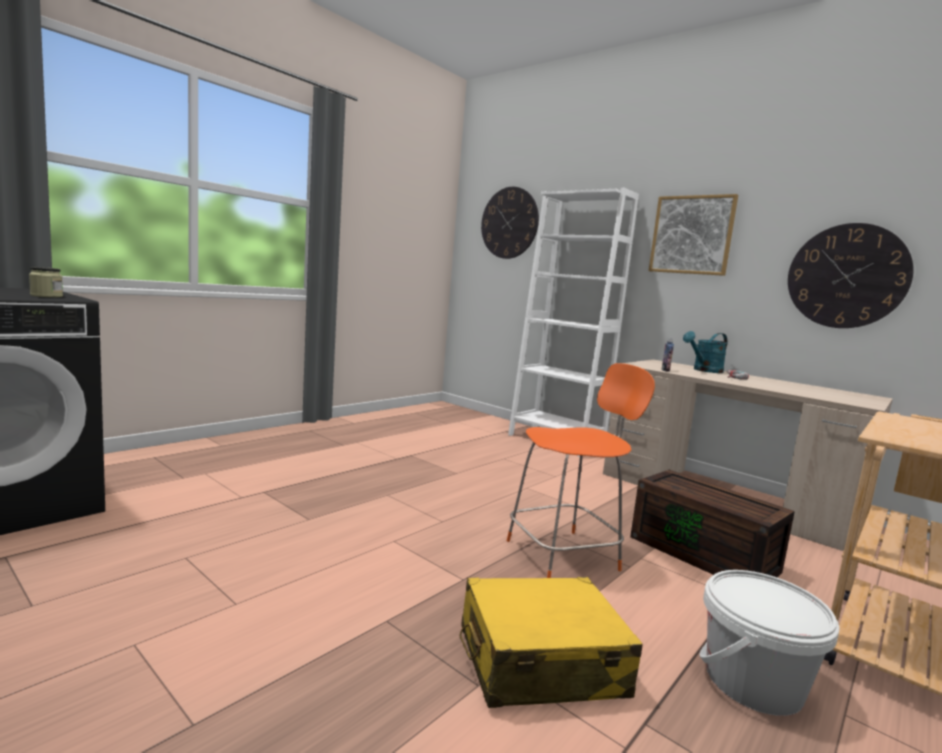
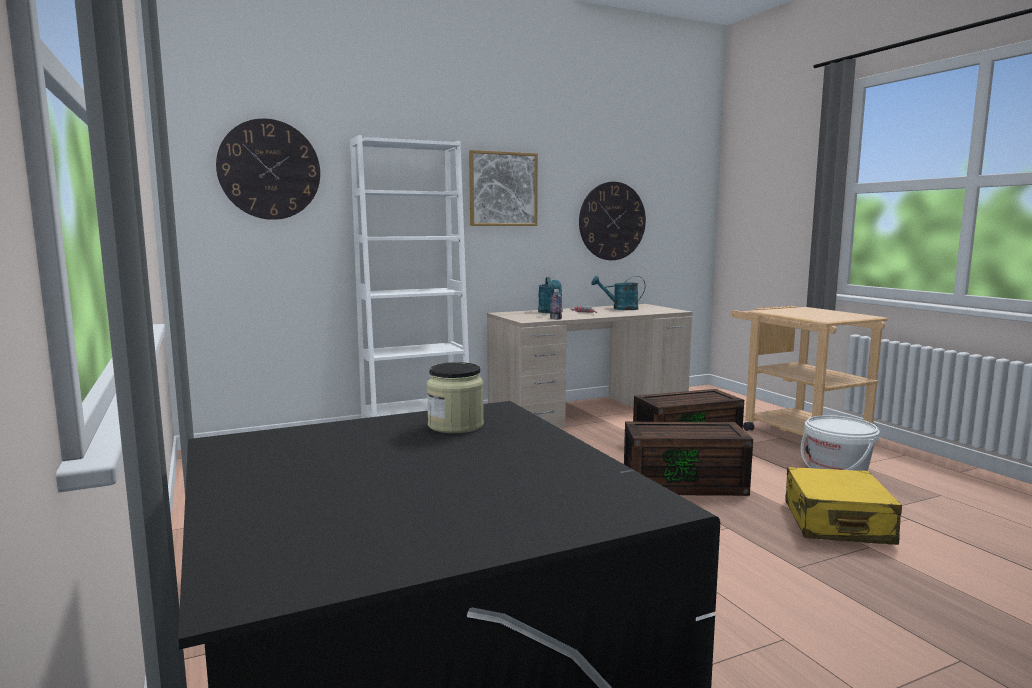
camera: 65 degrees left, 0 degrees up
(565, 554) = (685, 483): orange stool -> brown storage box
(805, 388) = (620, 308): none -> turquoise watering can

